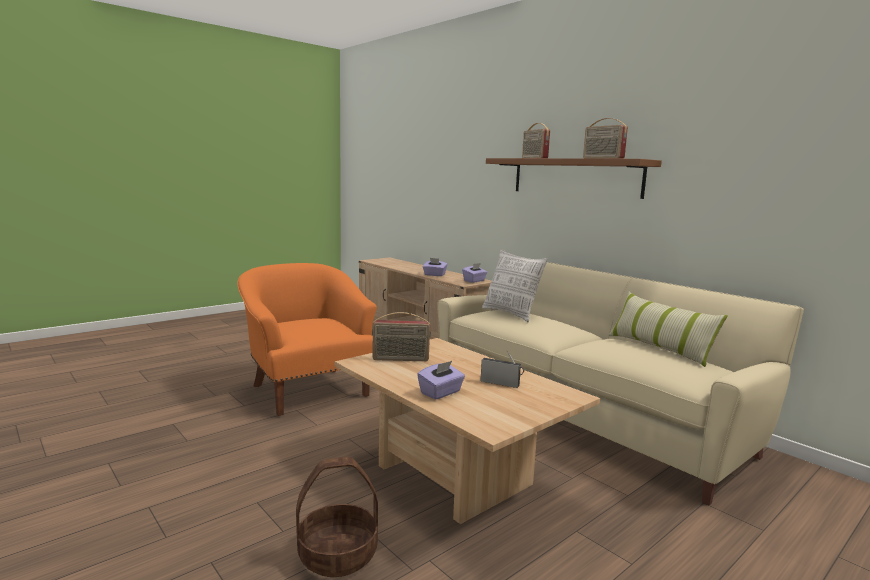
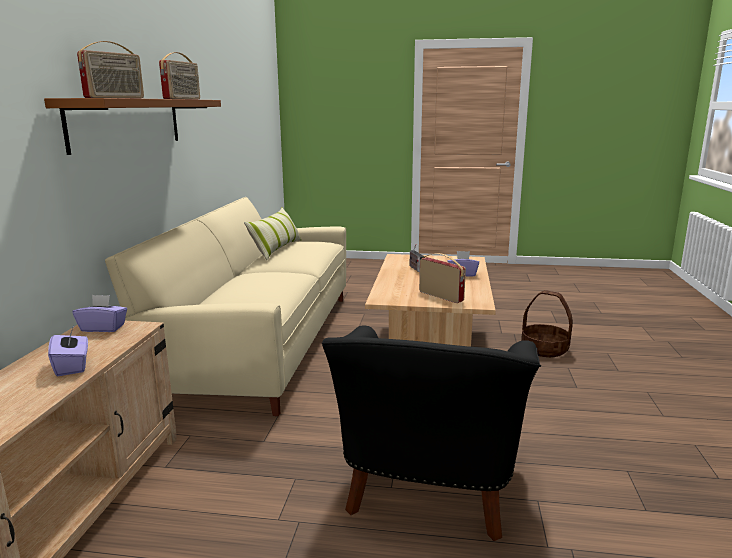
camera: 130 degrees left, 5 degrees up
(308, 389) = (428, 489): orange armchair -> black armchair
(511, 314) = (252, 289): pillow -> none

